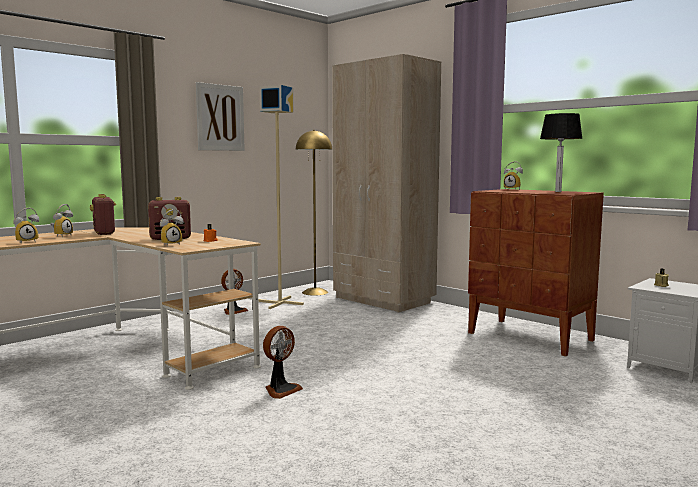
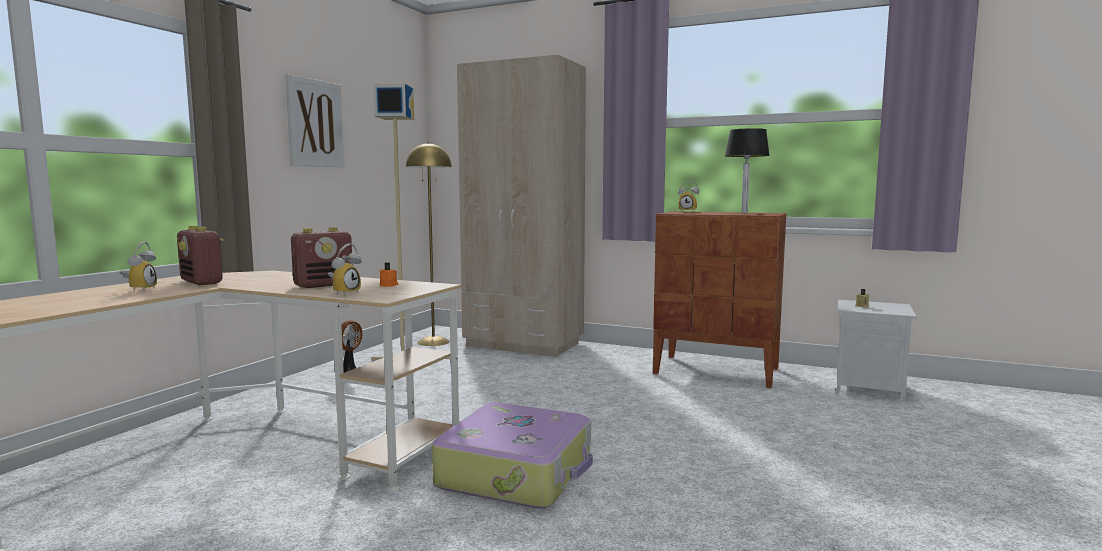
camera: 20 degrees left, 0 degrees up
(27, 242) = (98, 302): alarm clock -> none
(281, 390) = (517, 472): fan -> suitcase

